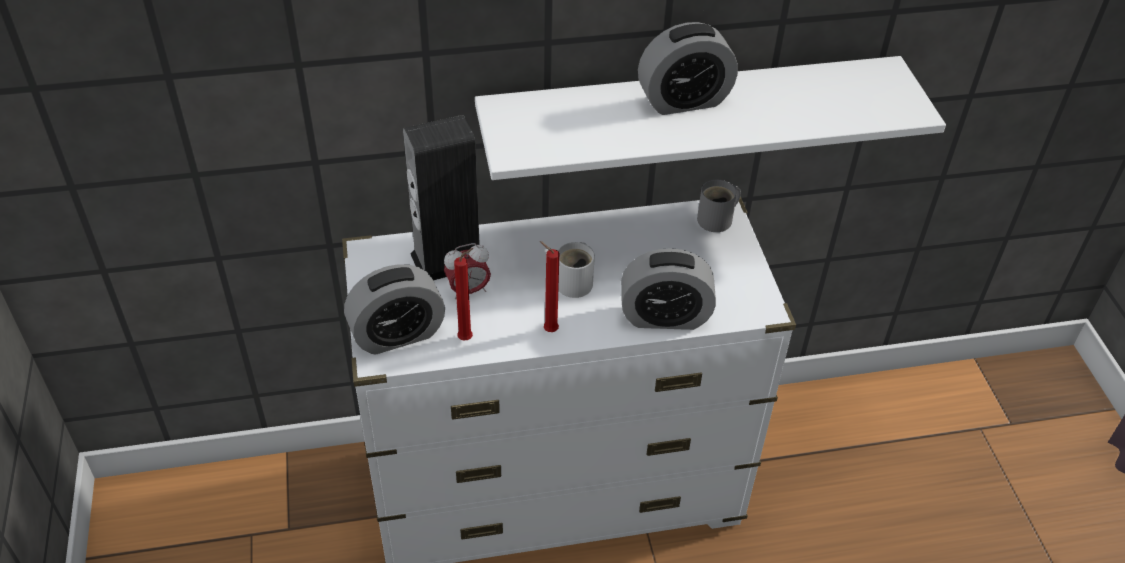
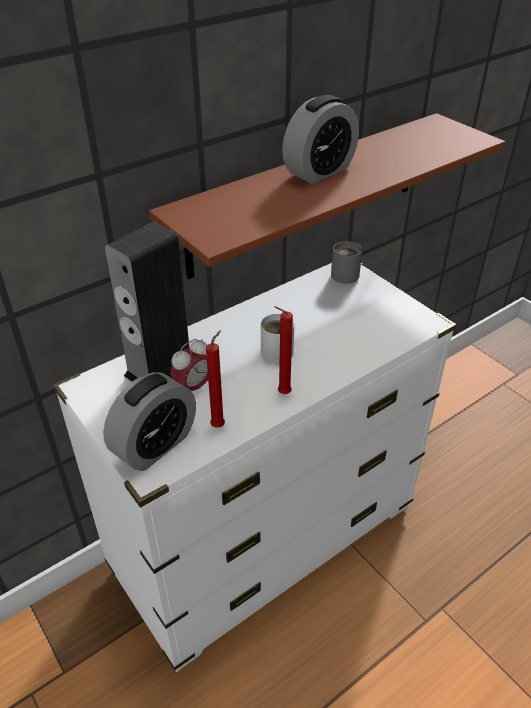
camera: 25 degrees left, 5 degrees down
(664, 316) = (362, 351): alarm clock -> none
(688, 115) = (308, 194): white shelf -> brown shelf

